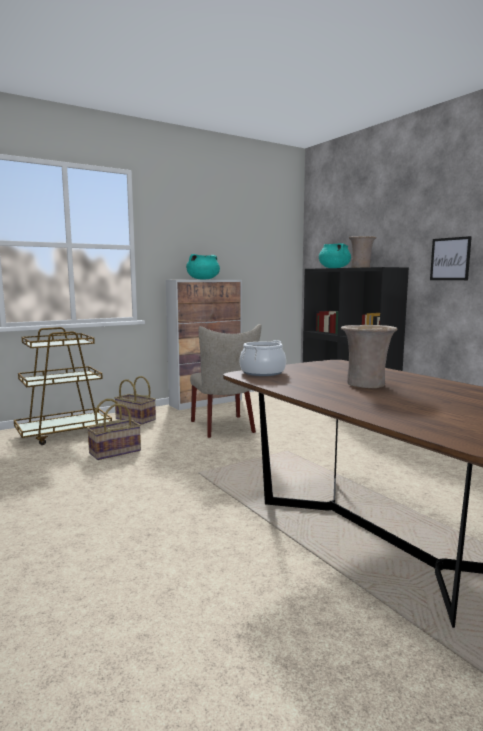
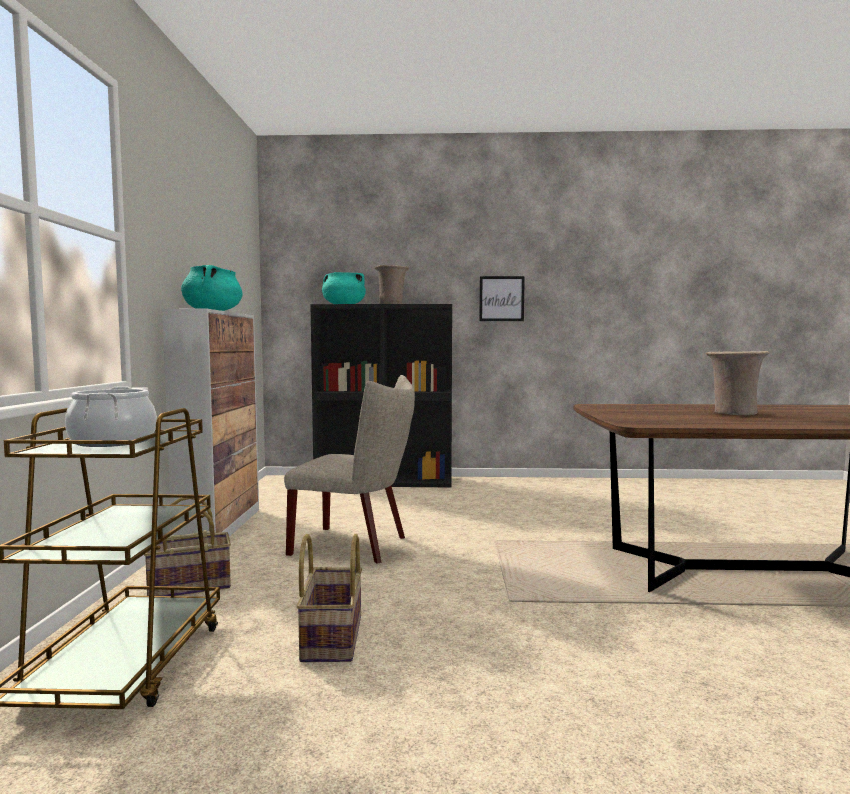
camera: 55 degrees left, 5 degrees down
(262, 372) = (635, 420): cooking pot -> cooking pot (113, 441)

